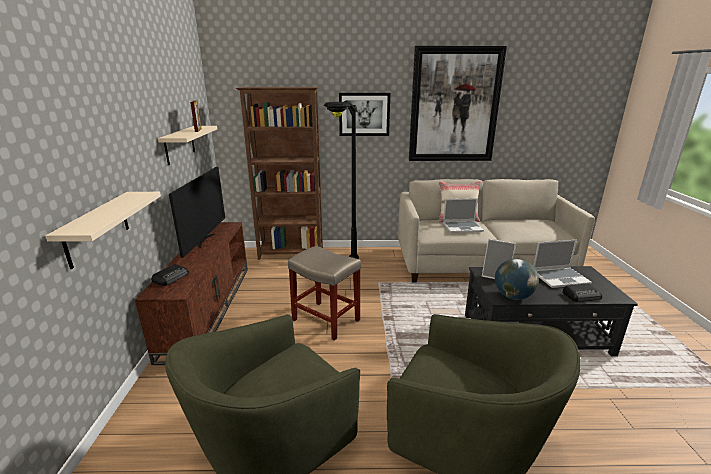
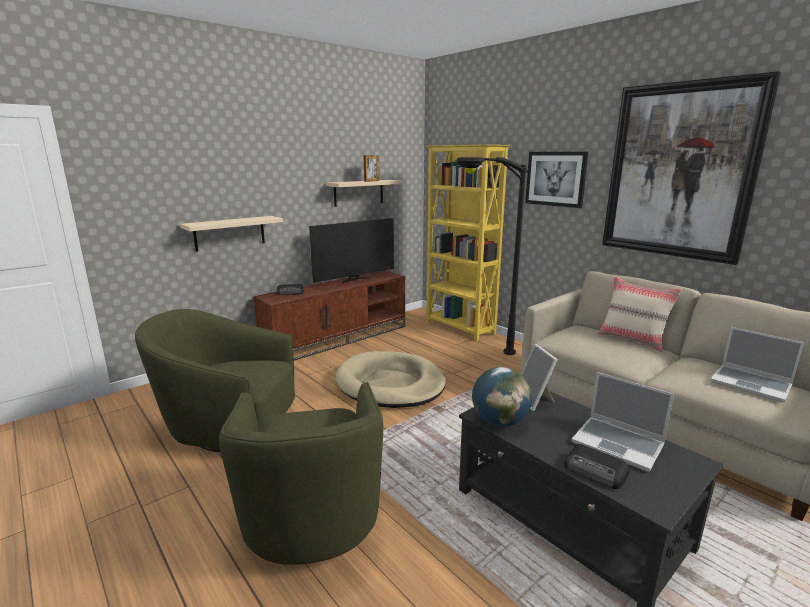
camera: 50 degrees right, 5 degrees down
(291, 254) = (459, 328): brown bookcase -> yellow bookcase
(327, 320) = (390, 384): beige stool -> beige dog bed
(462, 227) = (613, 347): laptop -> laptop (752, 384)

